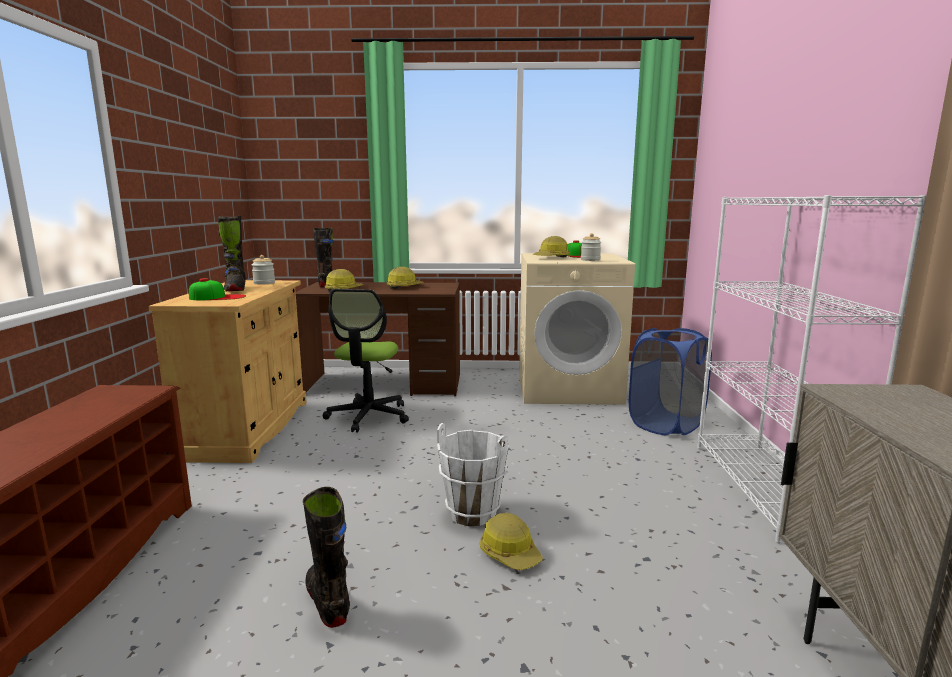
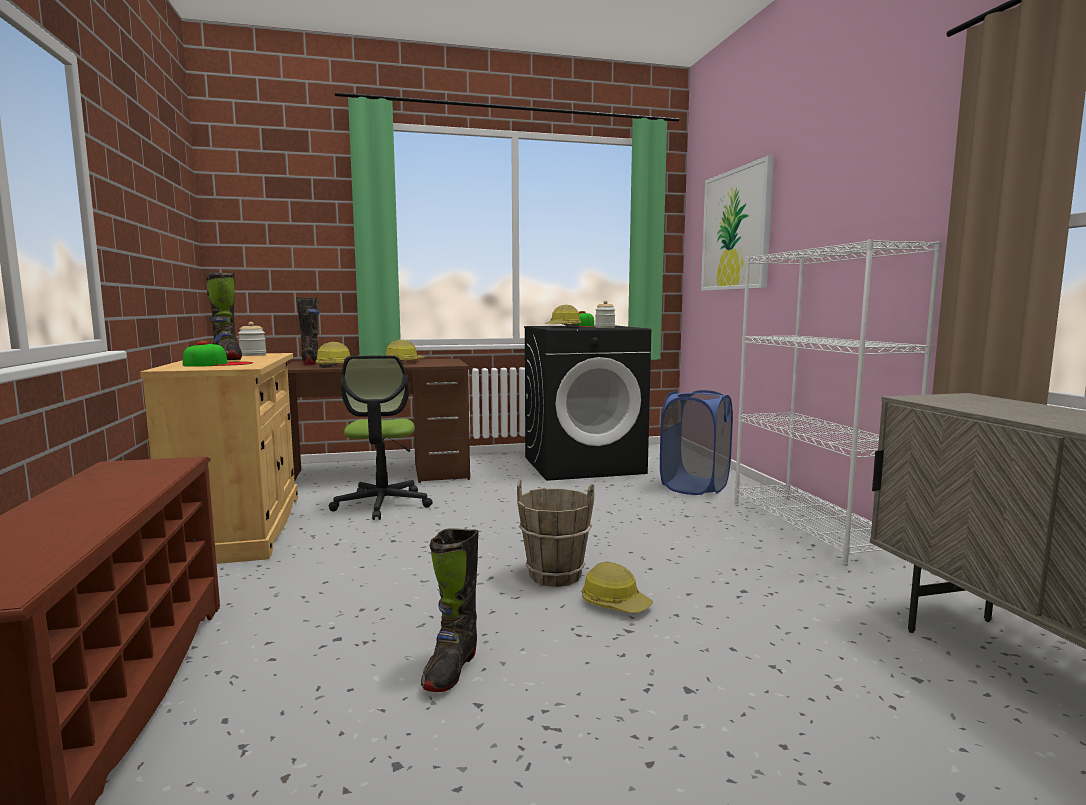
camera: 15 degrees left, 5 degrees down
(328, 601) = (450, 669): black boot -> black boot turned 120 degrees counterclockwise
(473, 512) = (555, 575): white bucket -> brown bucket
(569, 388) = (583, 465): beige washing machine -> black washing machine
(738, 159) = (736, 230): none -> picture

